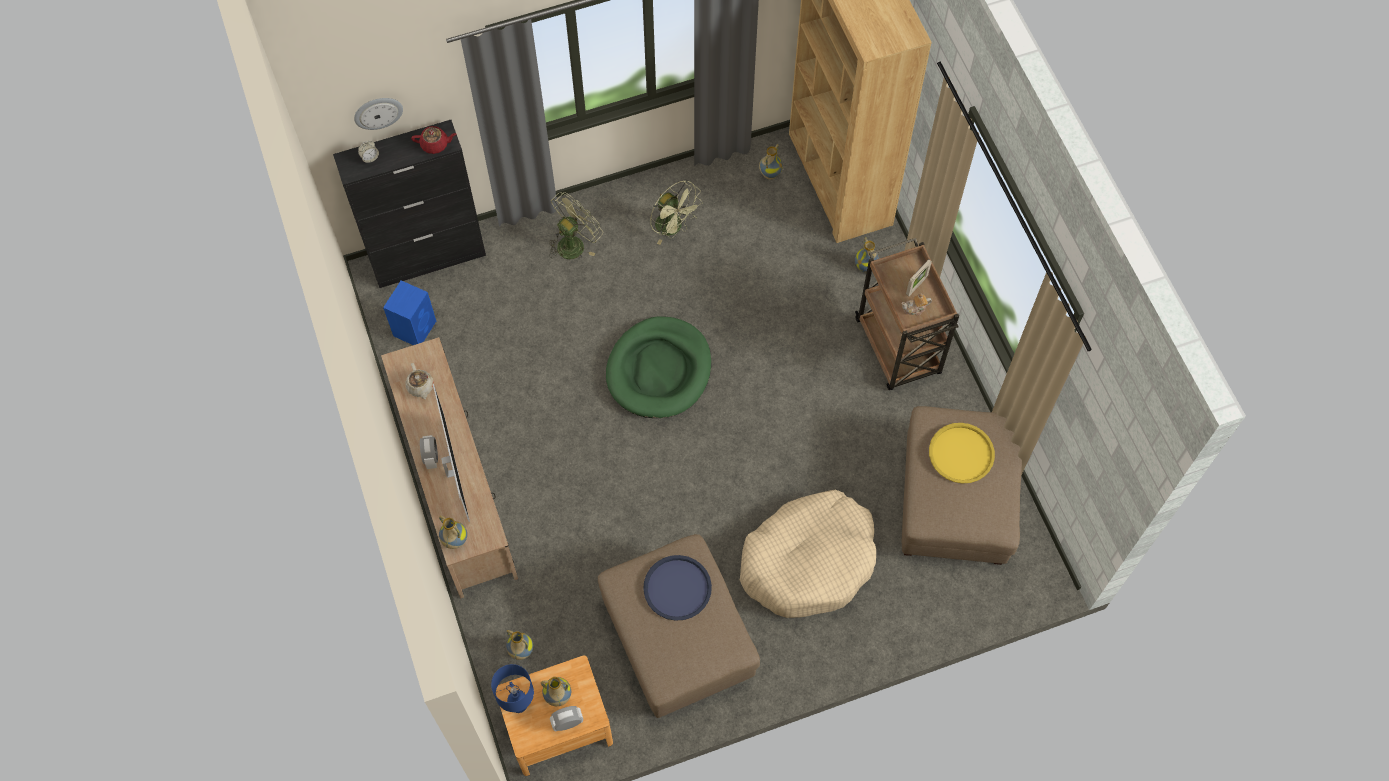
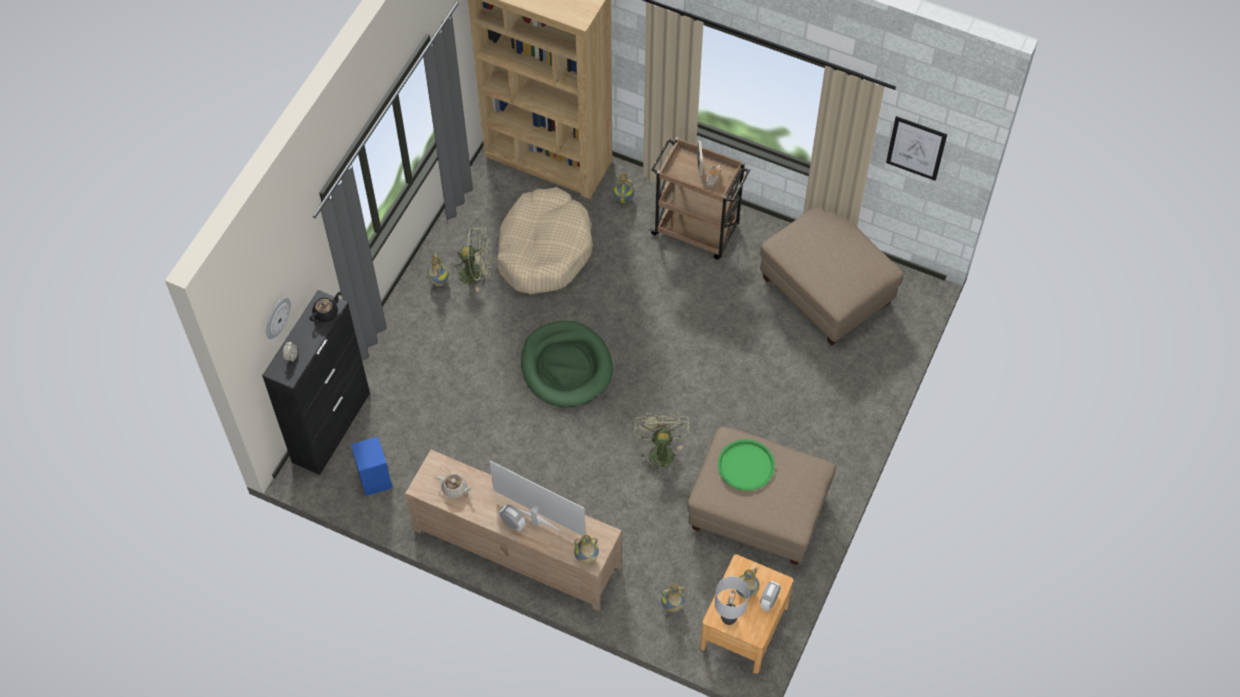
camera: 45 degrees left, 5 degrees down
(435, 144) = (326, 313): red teapot -> black teapot
(519, 704) = (728, 618): blue table lamp -> grey table lamp
(574, 243) = (421, 336): green fan -> green fan (659, 450)
(677, 588) = (746, 466): blue tray -> green tray
(769, 174) = (500, 190): vase -> vase (438, 281)
(808, 560) = (781, 398): beige dog bed -> beige dog bed (544, 249)
(961, 454) = (819, 247): yellow tray -> none
(1097, 433) = (916, 148): none -> picture

